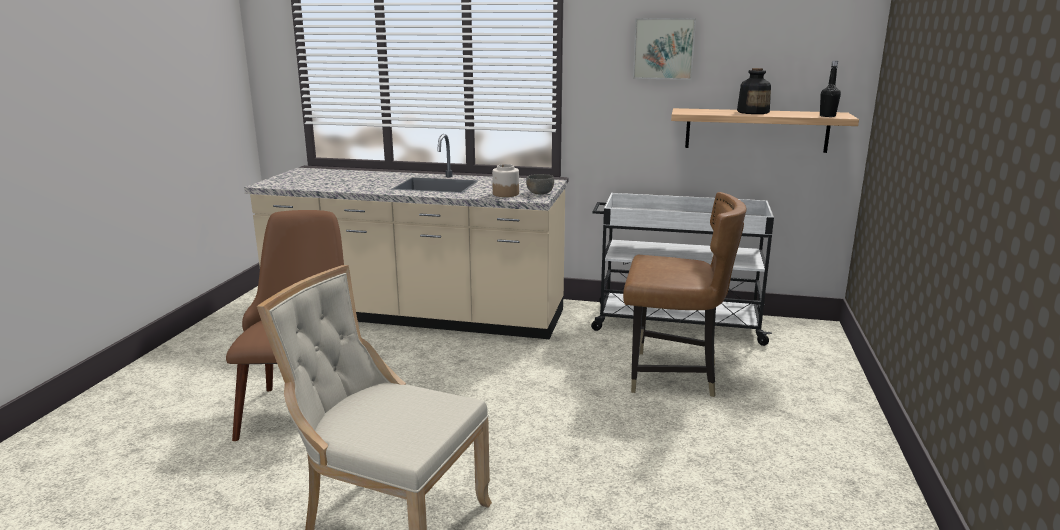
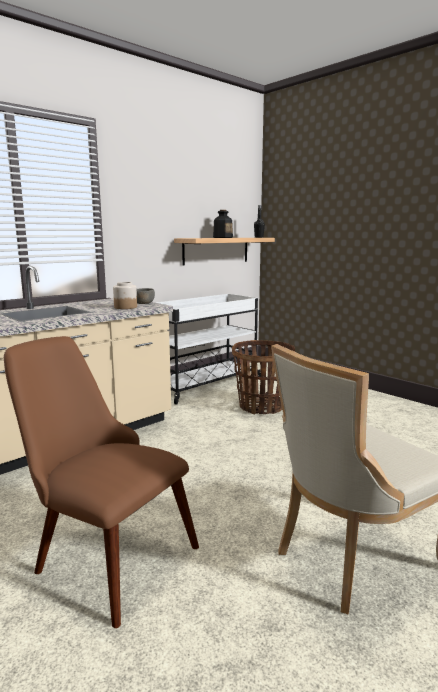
camera: 55 degrees left, 5 degrees down
(664, 48) = (165, 196): picture -> none
(673, 376) = (262, 406): brown chair -> basket

